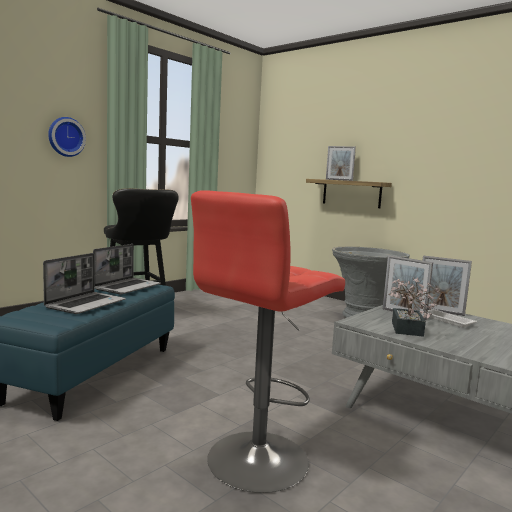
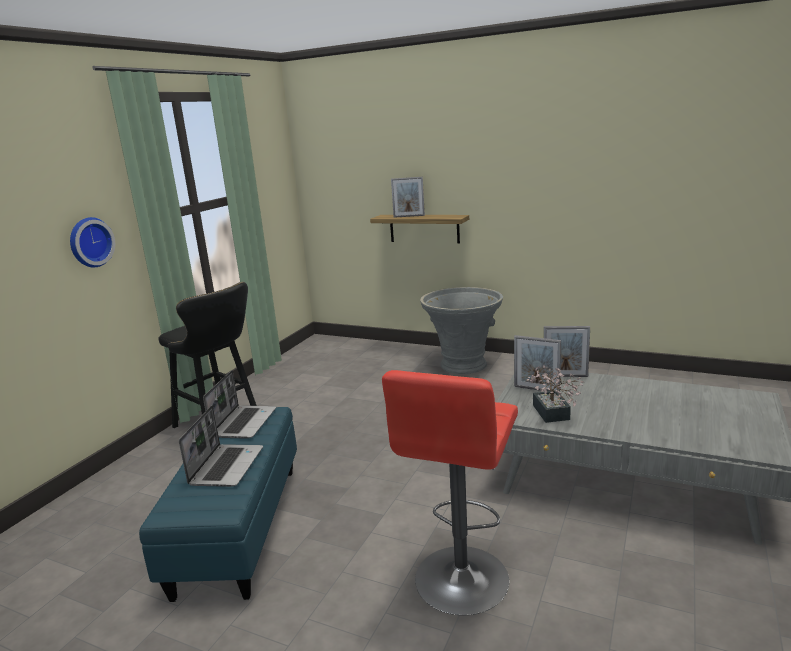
camera: 15 degrees left, 10 degrees up
(447, 320) = (577, 389): white tray -> none

